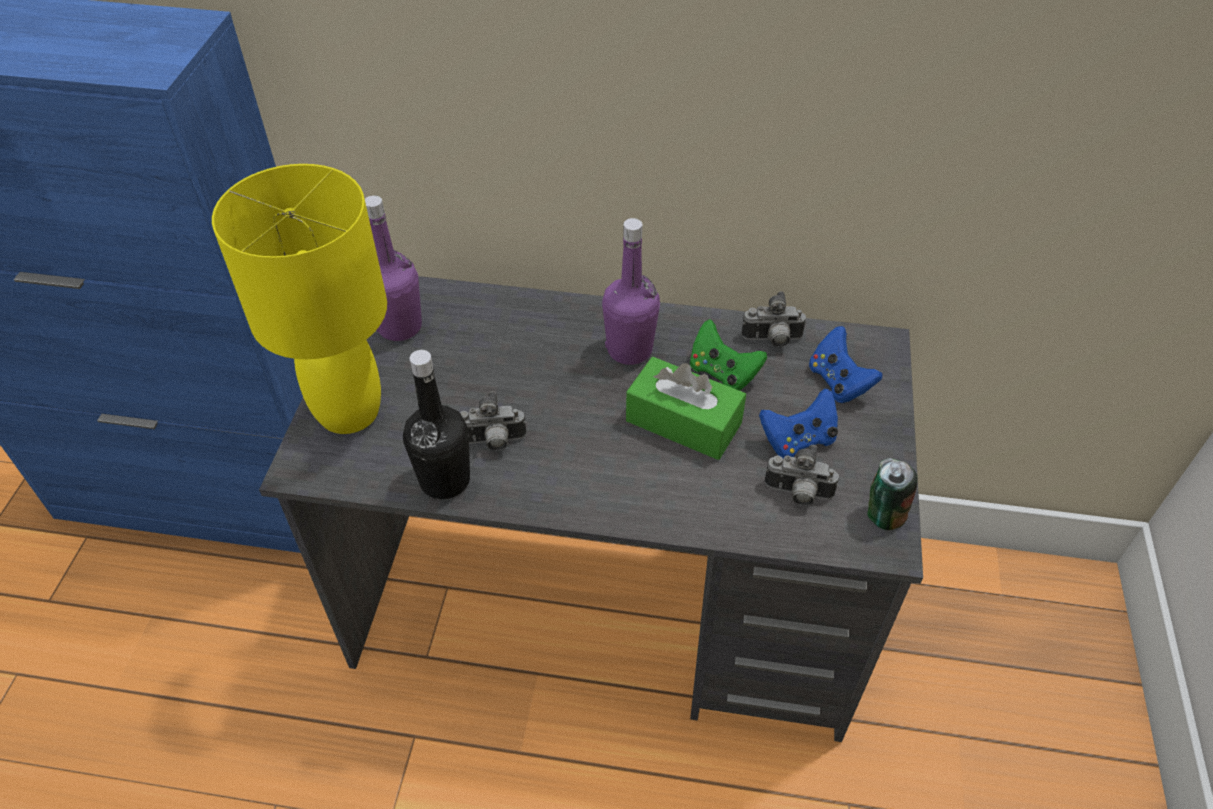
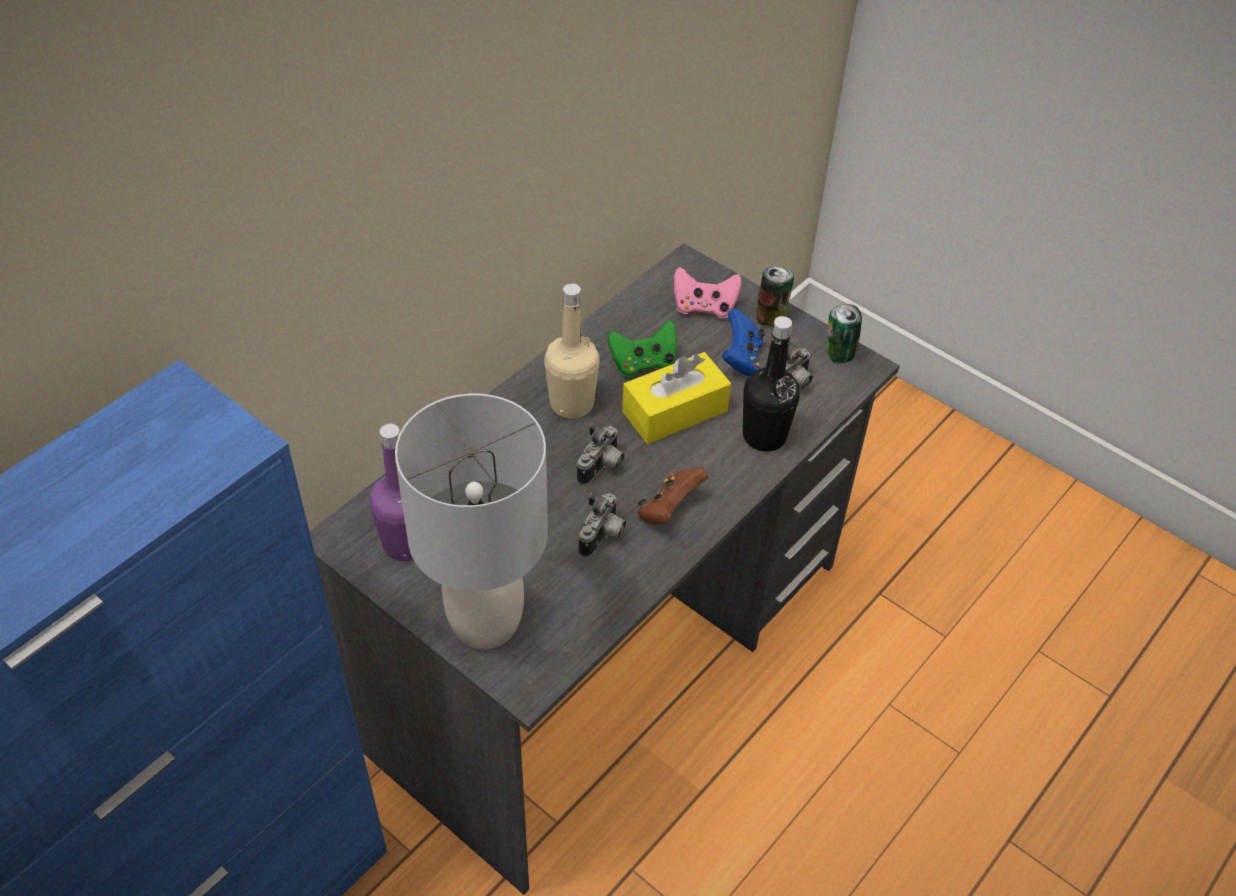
camera: 60 degrees left, 0 degrees up
(347, 412) = (485, 624): yellow table lamp -> grey table lamp
(445, 480) = (620, 586): black bottle -> black bottle (764, 436)
(559, 473) = (669, 510): none -> brown game controller
(629, 350) = (571, 404): purple bottle -> beige bottle
(683, 422) = (675, 411): green tissue box -> yellow tissue box
(772, 340) = (633, 318): camera -> camera (602, 468)
(838, 382) = (704, 307): blue game controller -> pink game controller
(878, 437) = (771, 317): none -> can

